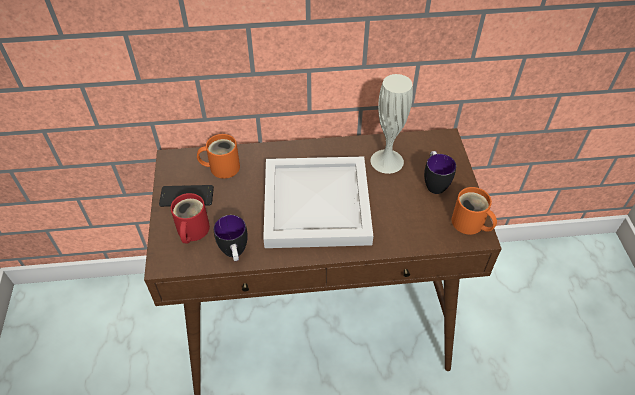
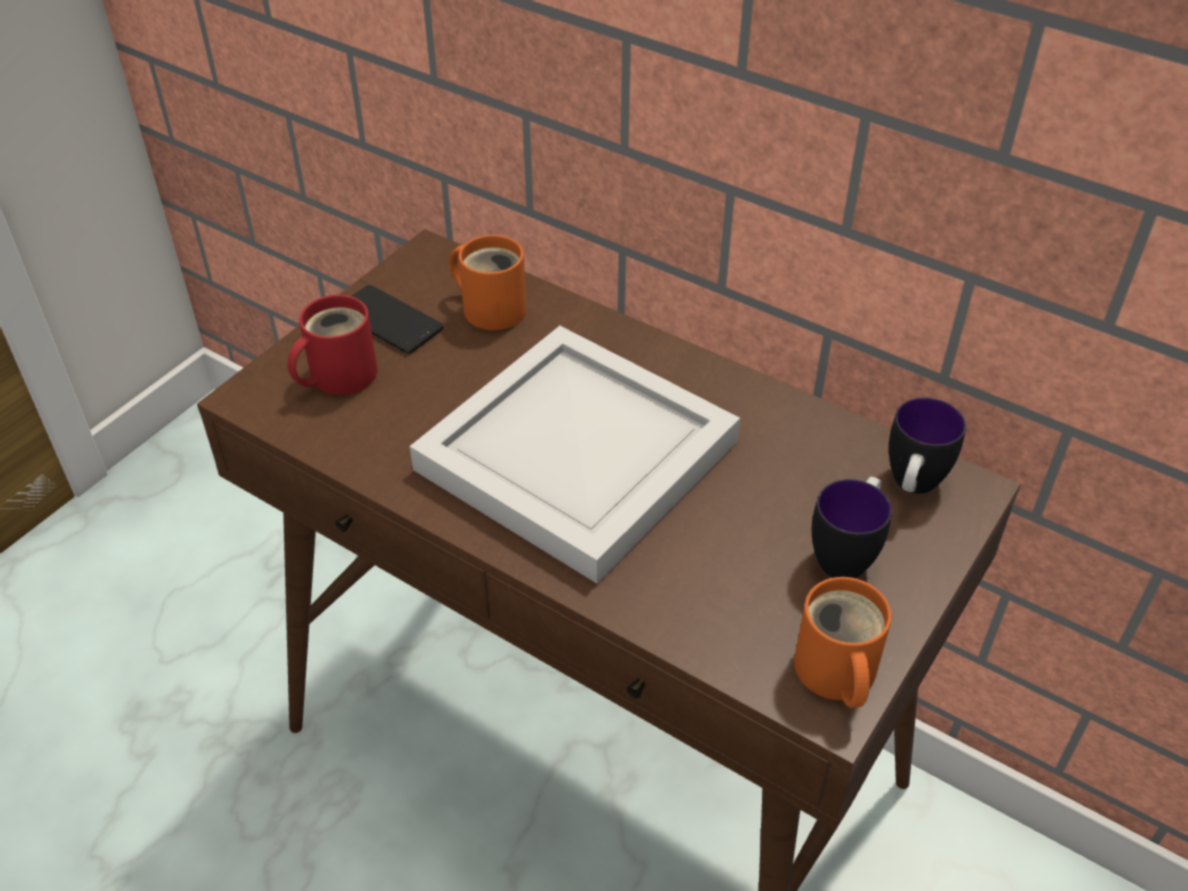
camera: 40 degrees right, 5 degrees down
(235, 254) = (358, 450): mug -> mug (911, 487)
(387, 161) = (794, 459): white vase -> none

